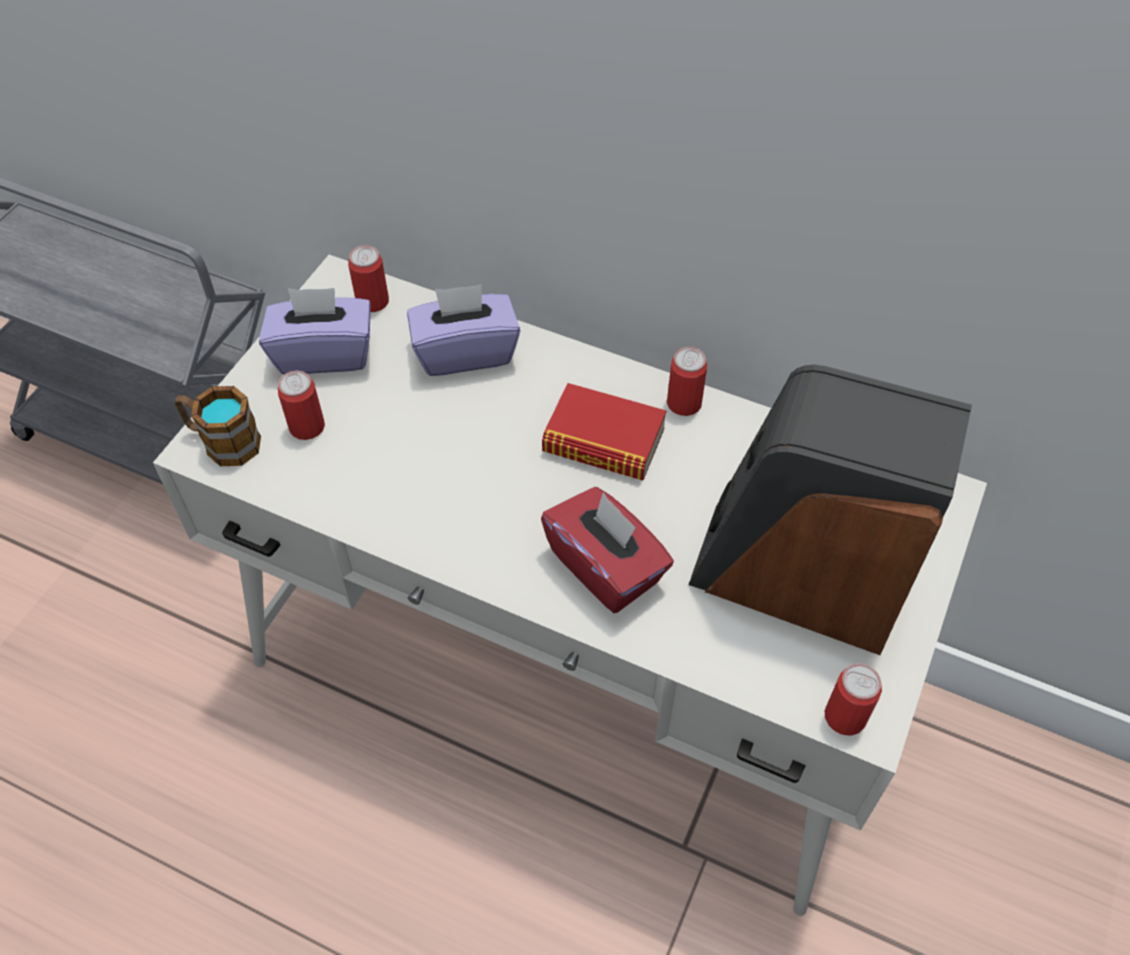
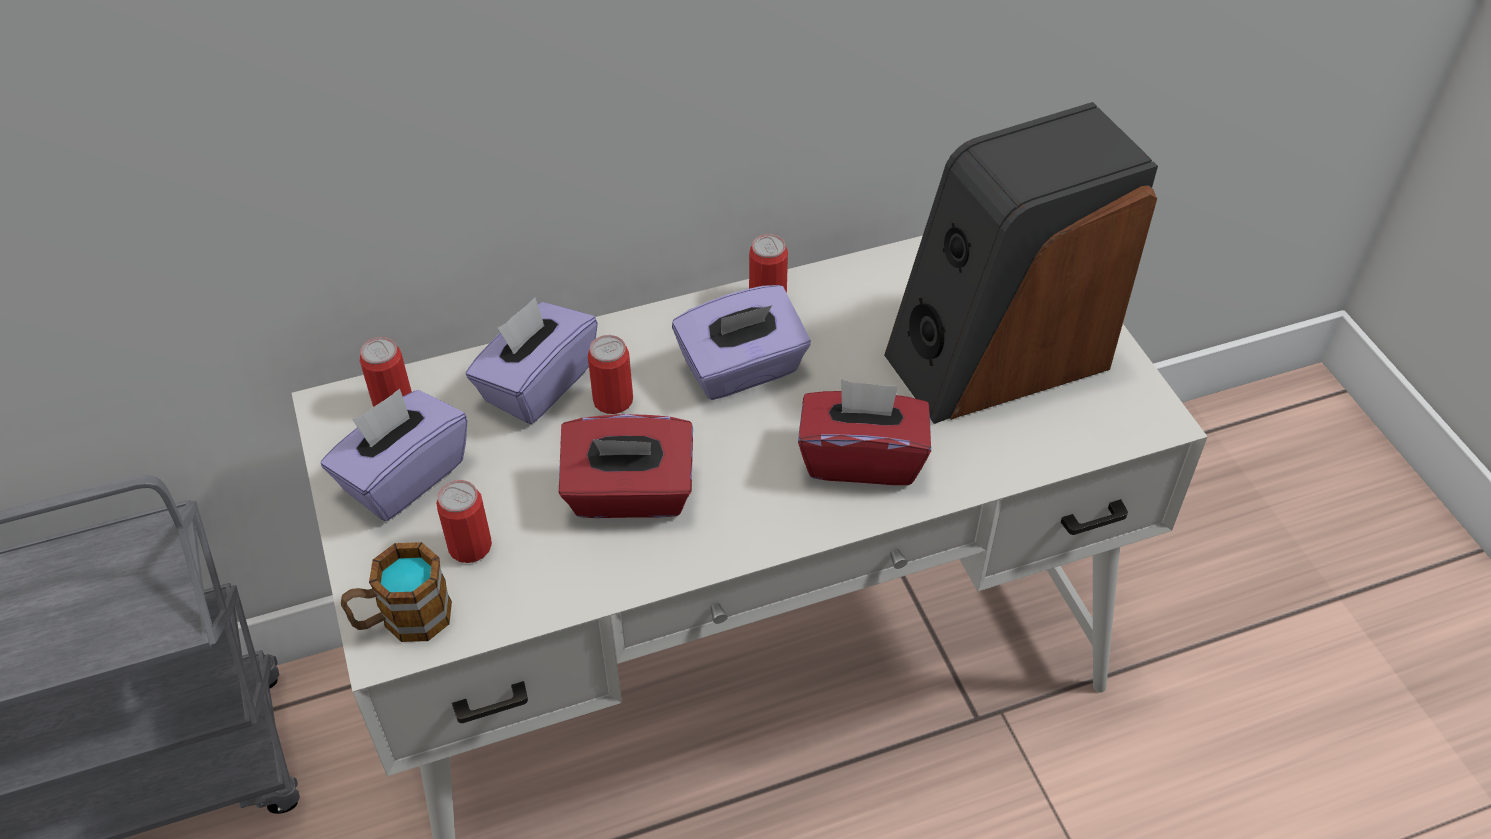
camera: 45 degrees left, 5 degrees down
(431, 469) = (629, 495): none -> red tissue box
(603, 441) = (742, 370): book -> purple tissue box
(845, 716) = (1138, 426): can -> can (613, 400)

